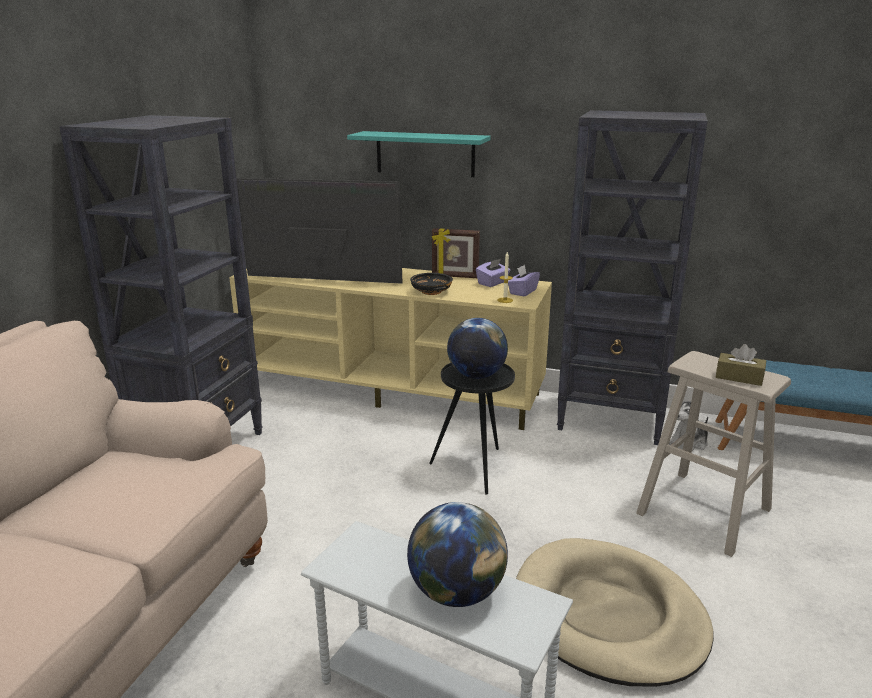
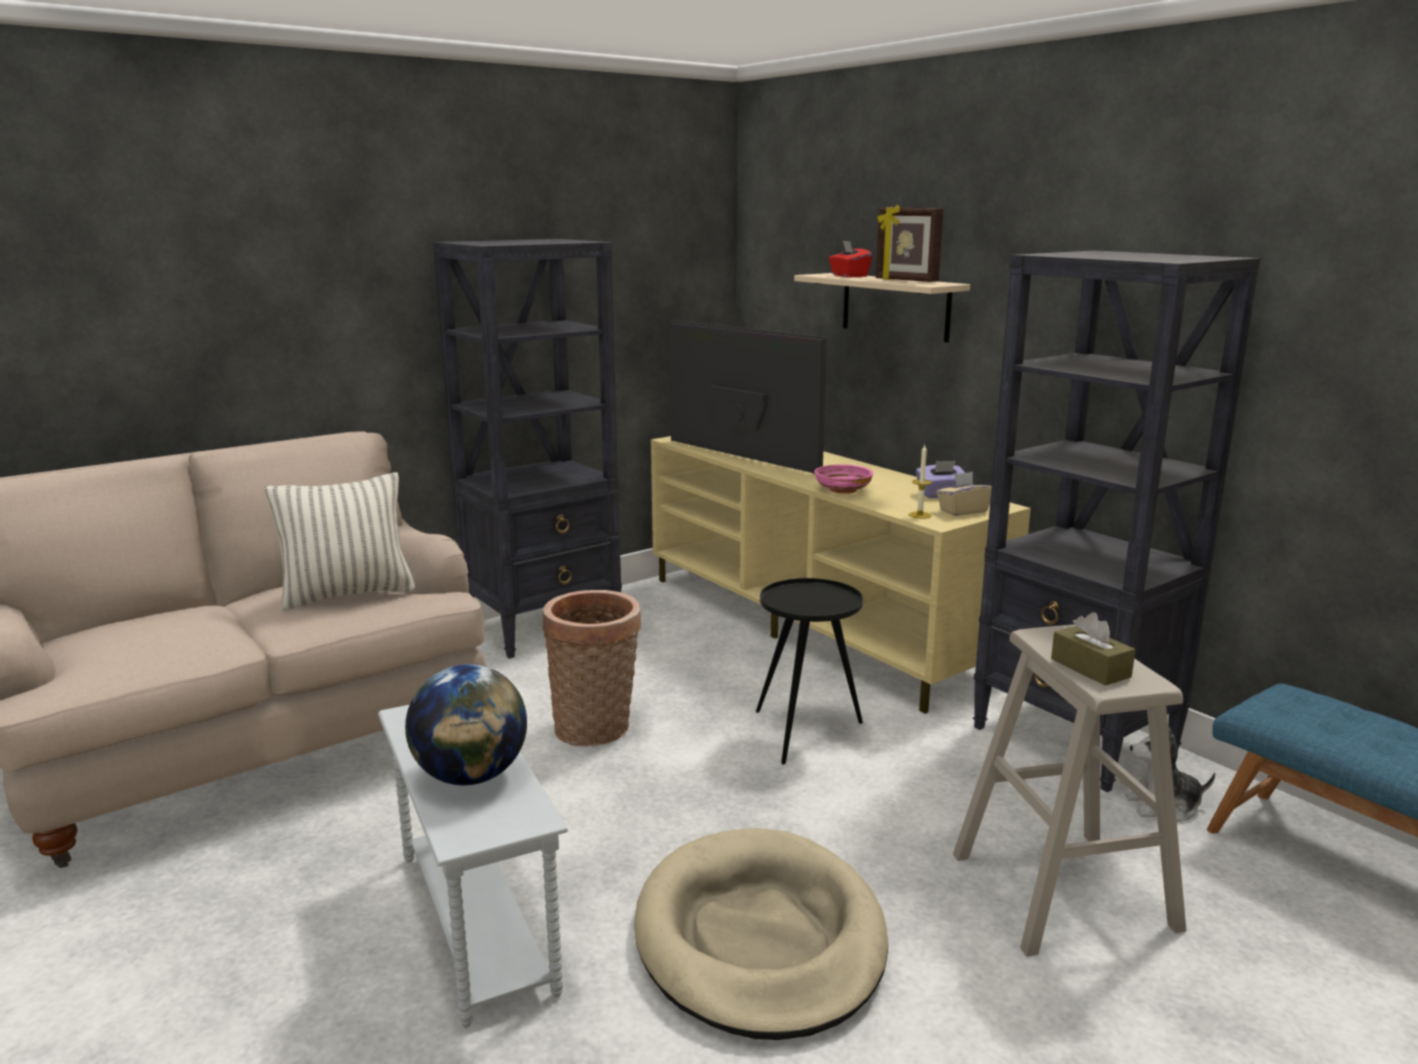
camera: 35 degrees right, 5 degrees down
(146, 480) = (348, 595): none -> pillow
(340, 517) = (596, 729): none -> basket
(390, 133) = (849, 276): none -> red tissue box
(425, 154) = (895, 306): turquoise shelf -> beige shelf
(431, 291) = (842, 490): black bowl -> pink bowl
(455, 276) = (905, 480): picture frame -> picture frame (905, 281)
(476, 375) = (810, 599): globe -> none
(522, 292) = (963, 511): purple tissue box -> beige tissue box

